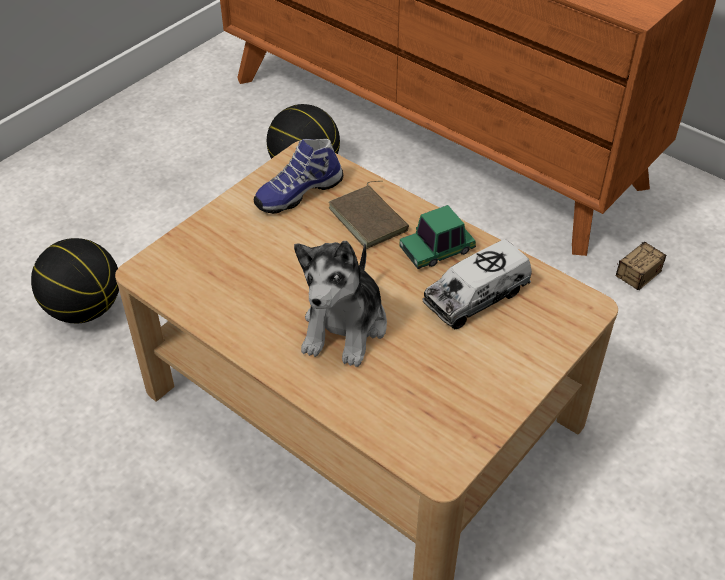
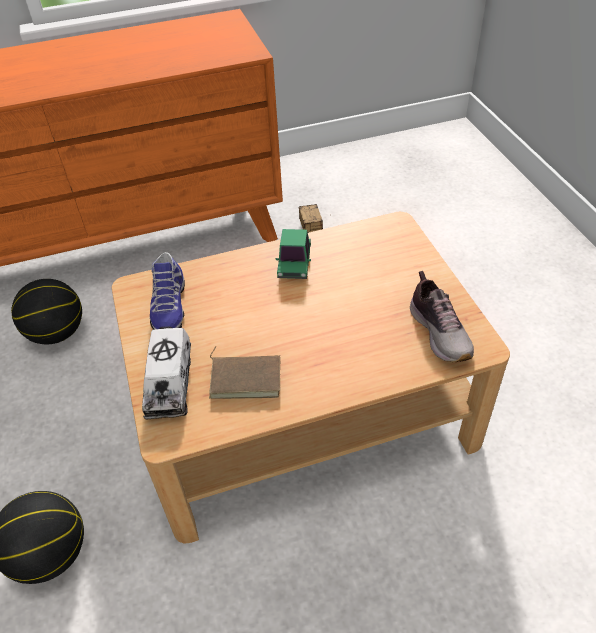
camera: 55 degrees left, 0 degrees up
(345, 327) = (326, 340): plush toy -> none
(370, 219) = (234, 282): brown book -> brown book (246, 377)
(433, 419) = (440, 332): none -> shoe
(476, 297) = (351, 265): toy truck -> toy truck (170, 383)

